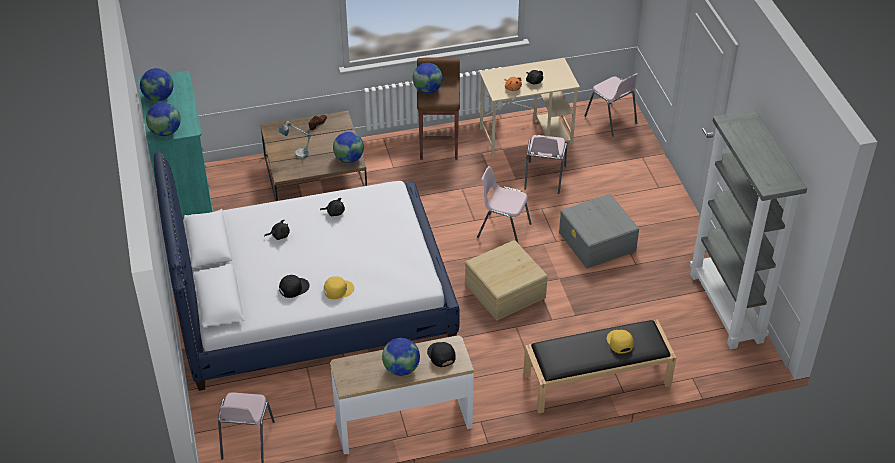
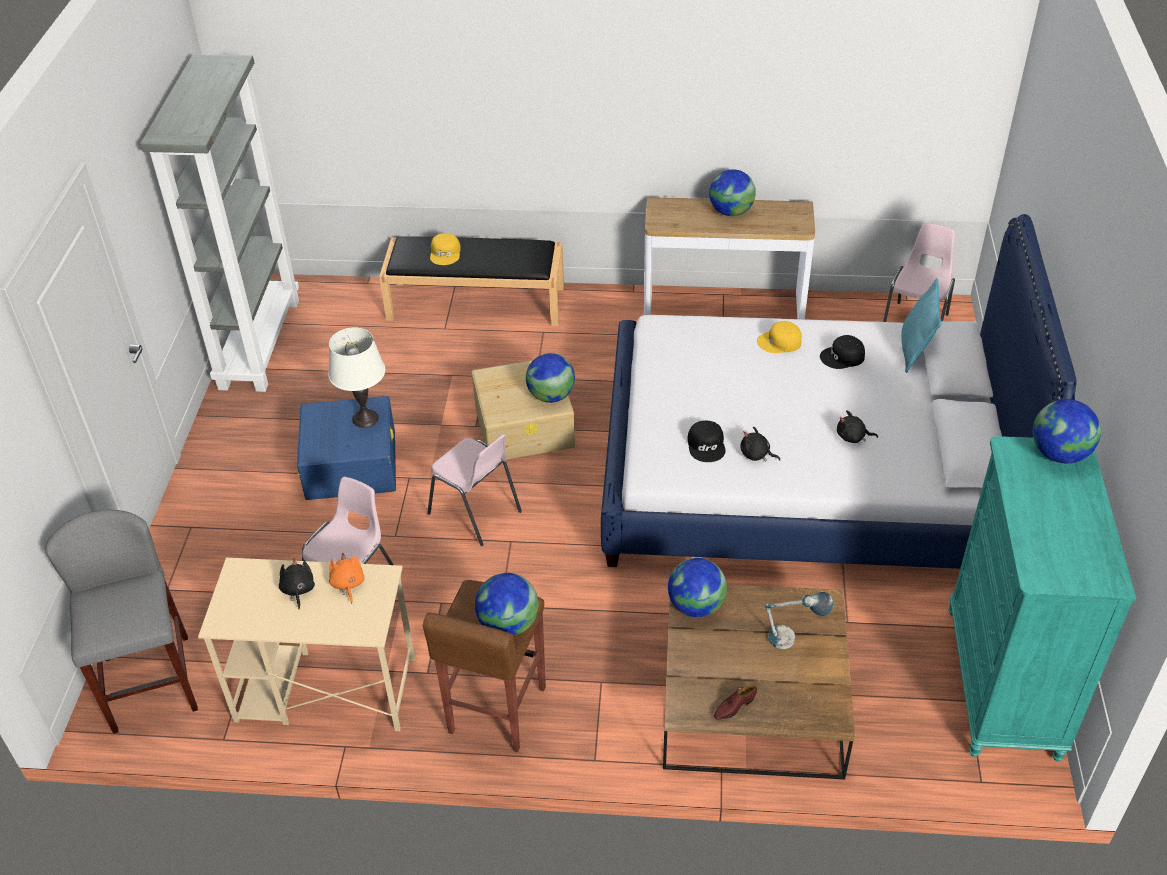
camera: 160 degrees left, 0 degrees up
(159, 97) = (1081, 534): globe -> globe (551, 396)
(245, 304) = (915, 350): none -> turquoise pillow
(441, 355) = (678, 215): black cap -> black cap (707, 445)
(591, 227) = (365, 418): none -> white table lamp
(597, 242) = (351, 463): grey storage box -> blue storage box
(611, 120) = (151, 684): pink chair -> grey stool

